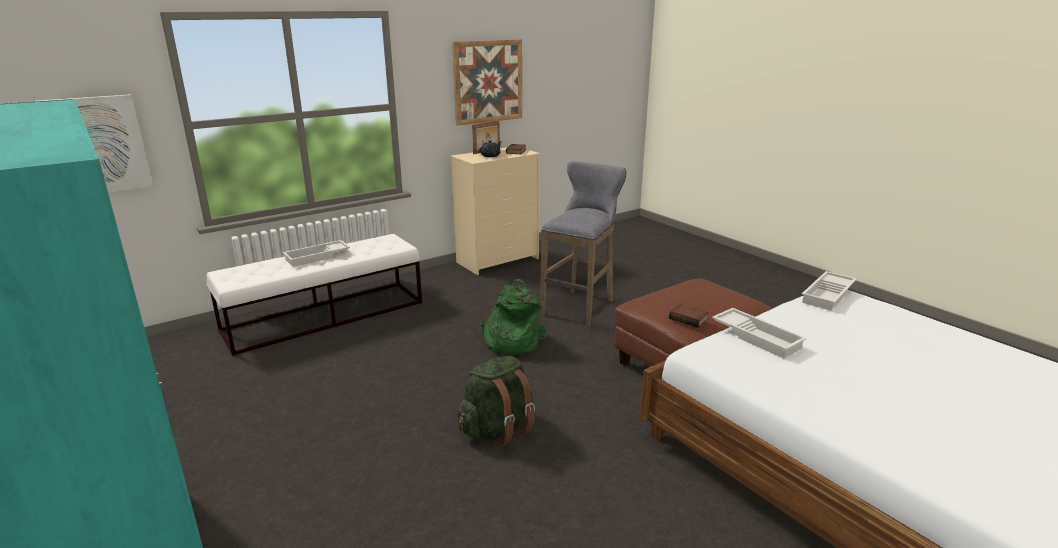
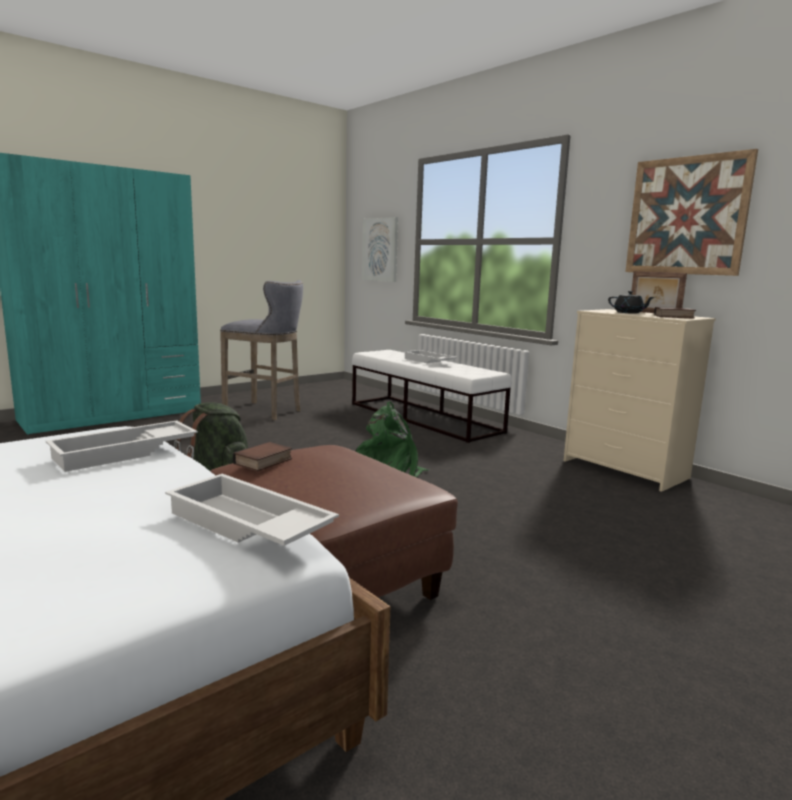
camera: 85 degrees right, 10 degrees down
(580, 306) = (504, 515): grey stool -> grey stool (266, 412)

